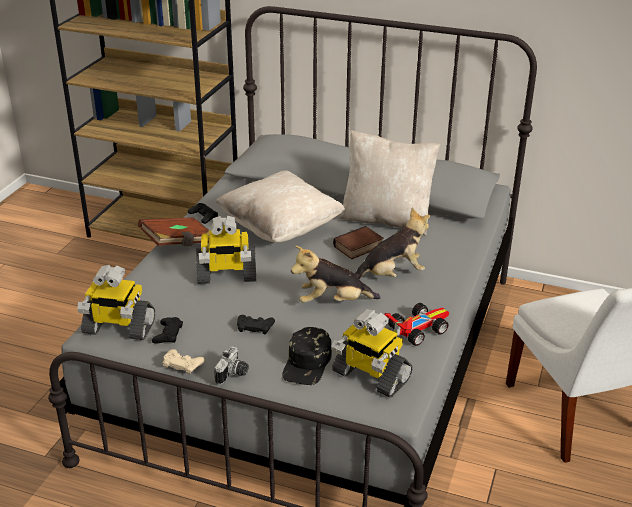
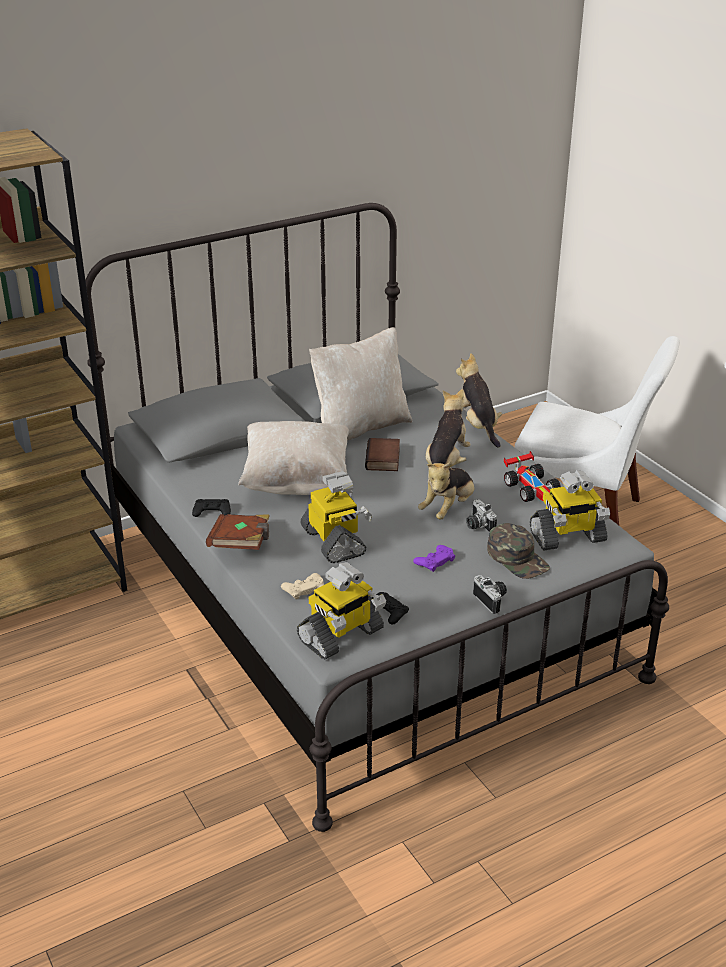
camera: 50 degrees left, 0 degrees up
(182, 364) = (446, 620): beige game controller -> beige game controller (304, 589)
(226, 275) = (335, 542): toy robot -> toy robot turned 60 degrees counterclockwise
(255, 326) = (434, 561): black game controller -> purple game controller
(307, 363) = (517, 558): black cap -> green cap
(327, 325) = (477, 525): none -> camera
(417, 329) = (533, 489): toy car -> toy car turned 150 degrees clockwise
(470, 264) = (478, 425): none -> plush toy

